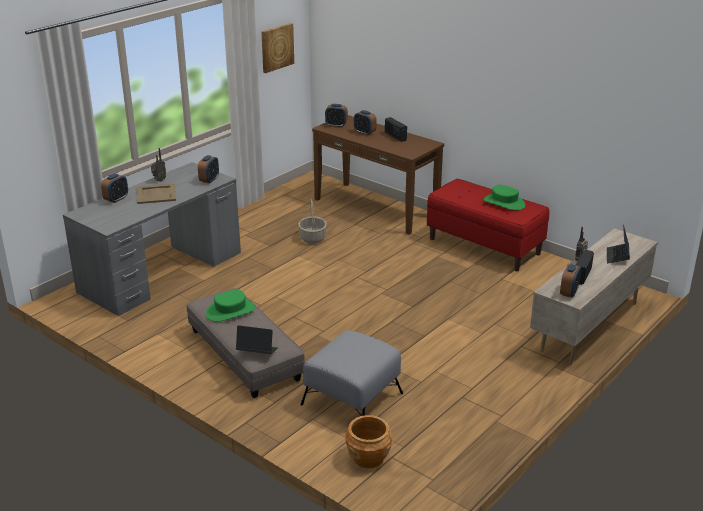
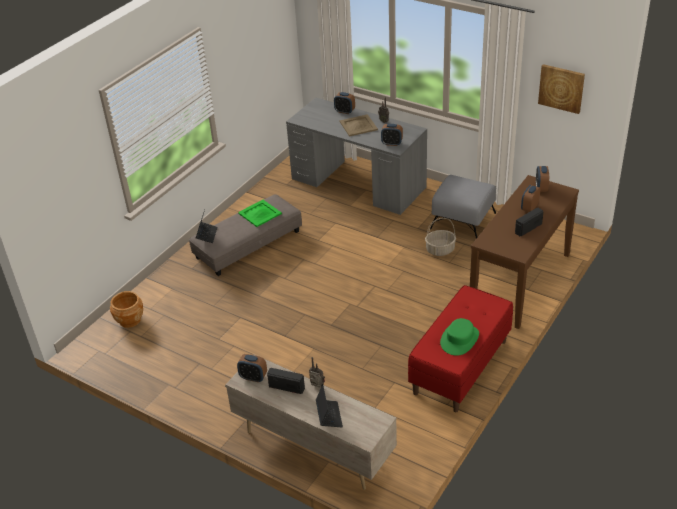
camera: 85 degrees right, 10 degrees up
(230, 311) = (259, 213): green hat -> green tray
(351, 399) = (195, 304): grey ottoman -> grey ottoman (462, 220)
(617, 257) = (329, 416): laptop -> laptop turned 75 degrees clockwise

